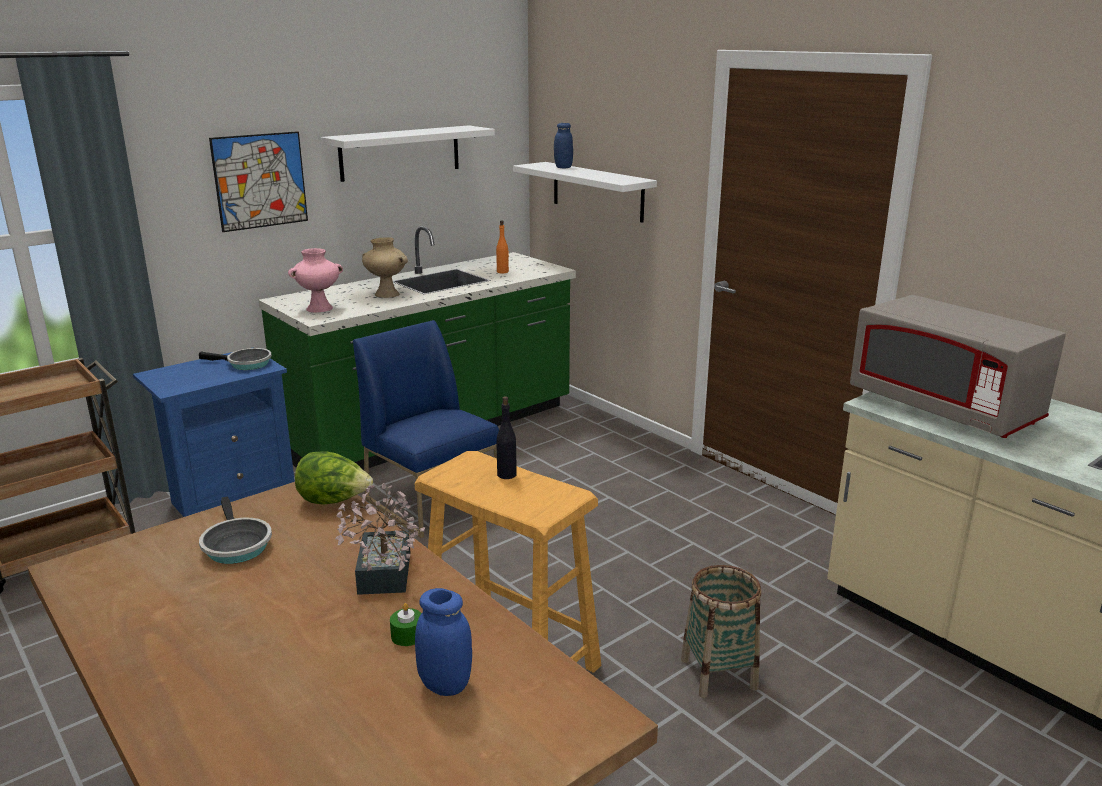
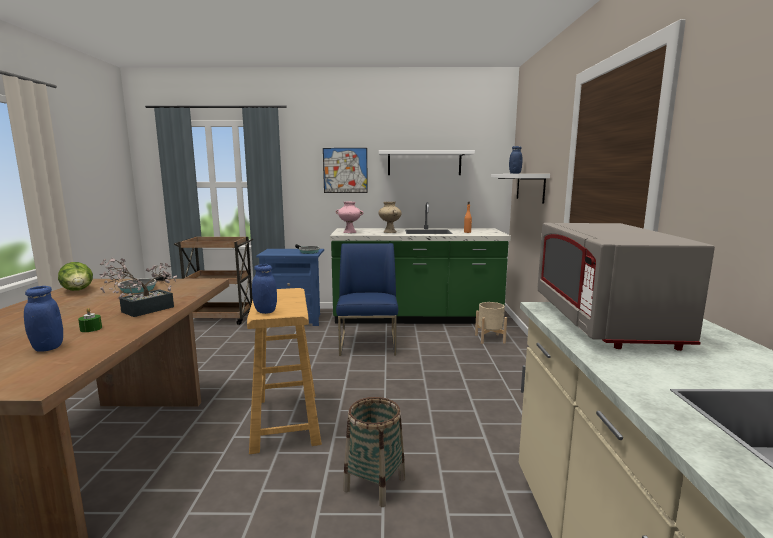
camera: 40 degrees right, 10 degrees down
(334, 501) = (202, 286): lettuce -> lettuce (78, 291)
(506, 474) = (291, 298): black bottle -> none
(534, 508) = (265, 311): none -> blue jar
(579, 435) = (490, 339): none -> beige planter

